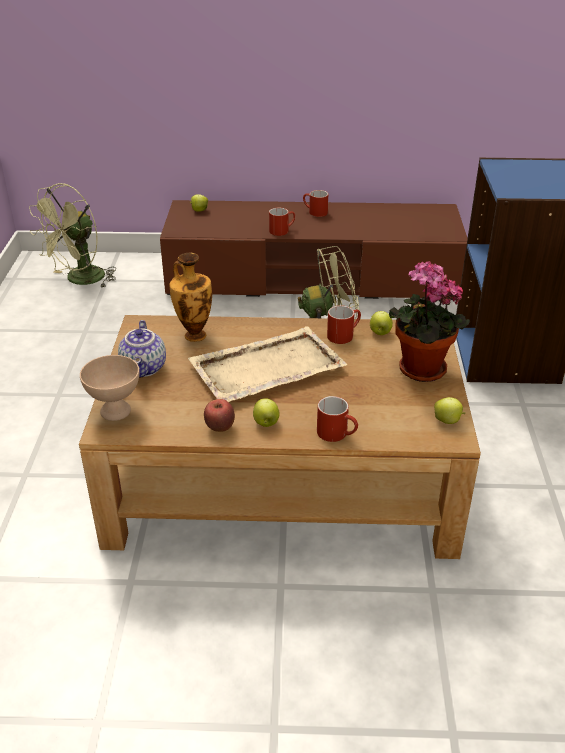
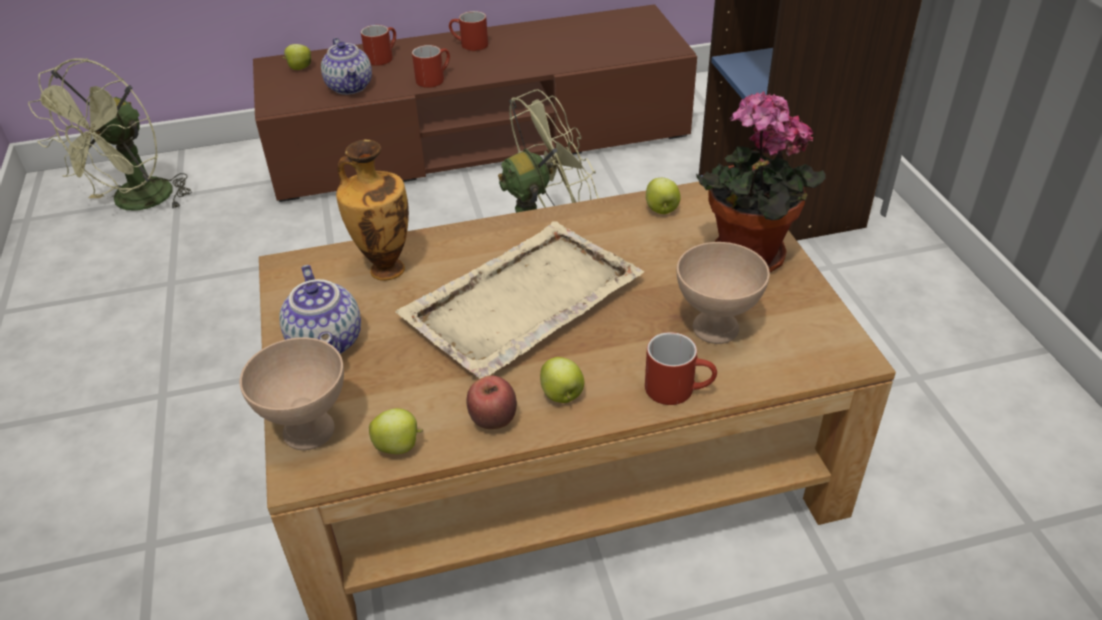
camera: 15 degrees left, 5 degrees up
(226, 227) = (350, 87): none -> teapot
(343, 334) = (611, 223): red mug -> red mug (382, 57)
(377, 406) = (714, 329): none -> beige bowl
(447, 421) = (825, 330): apple -> apple (399, 446)

